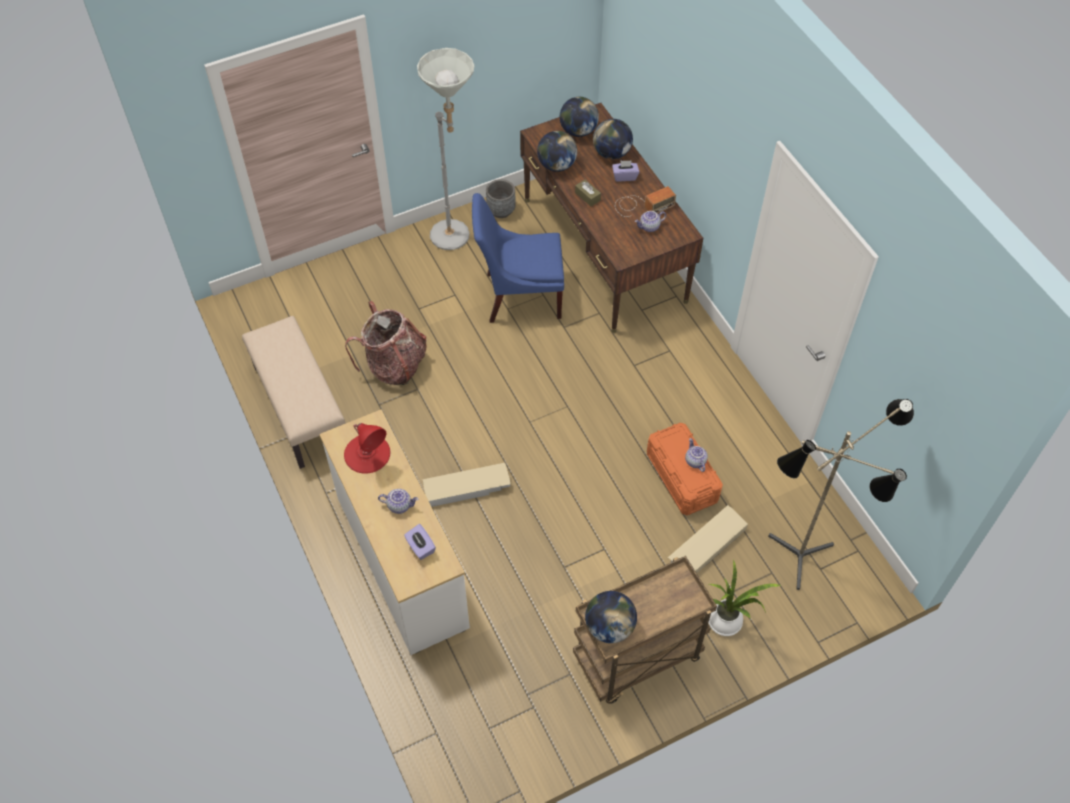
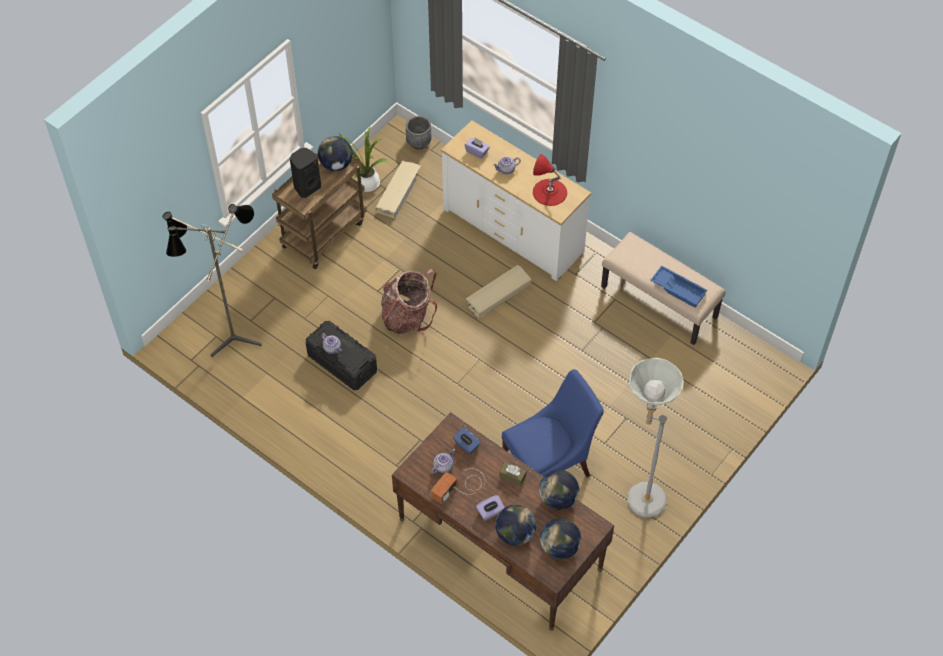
camera: 155 degrees right, 0 degrees up
(290, 347) = (679, 289): none -> blue tray
(394, 365) = (612, 362): backpack -> backpack (408, 316)
(501, 211) = (617, 547): grey planter -> grey planter (419, 142)
(617, 236) = (466, 445): none -> blue tissue box
(663, 607) = (306, 187): none -> black speaker
(681, 477) = (342, 362): orange storage box -> black storage box
(706, 546) = (304, 320): beige storage box -> beige storage box (399, 192)
(727, 622) = (271, 277): potted plant -> potted plant (365, 183)

